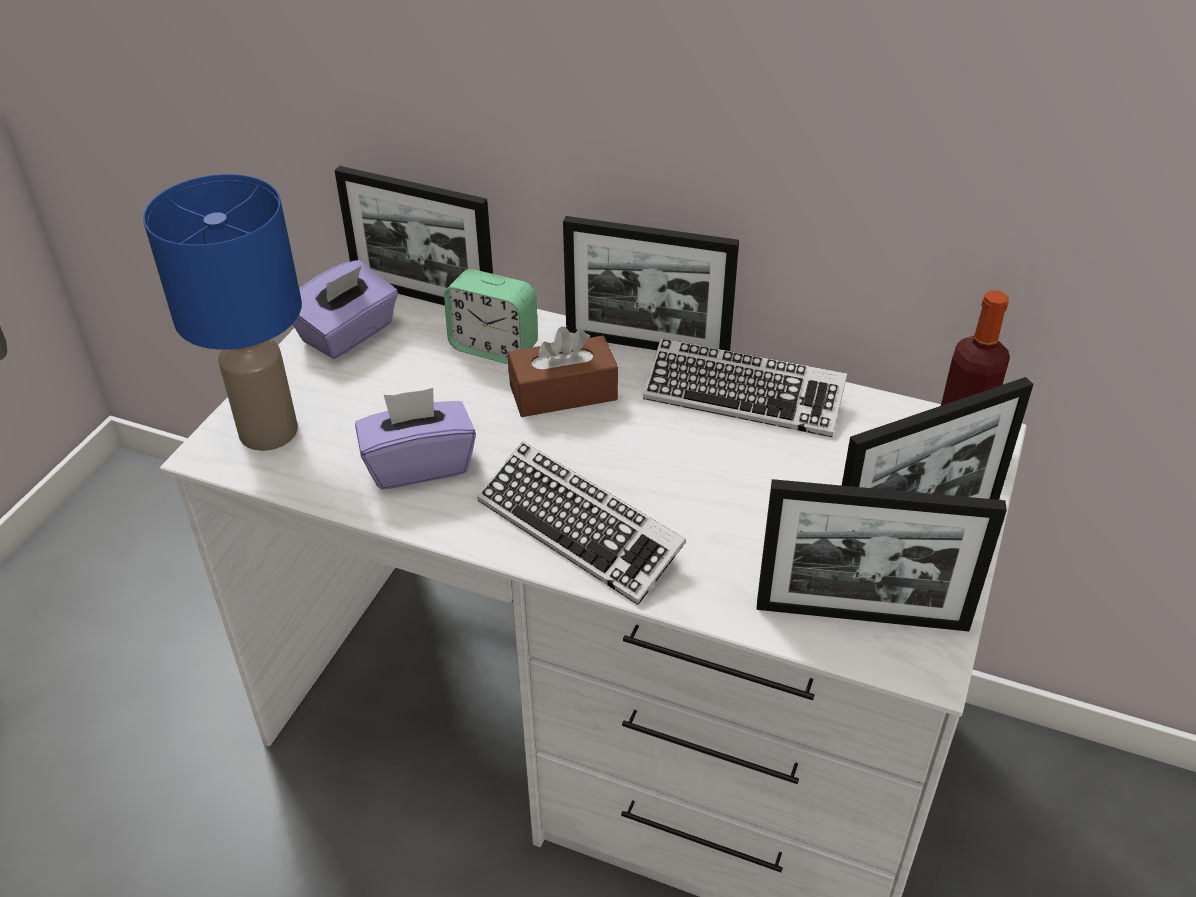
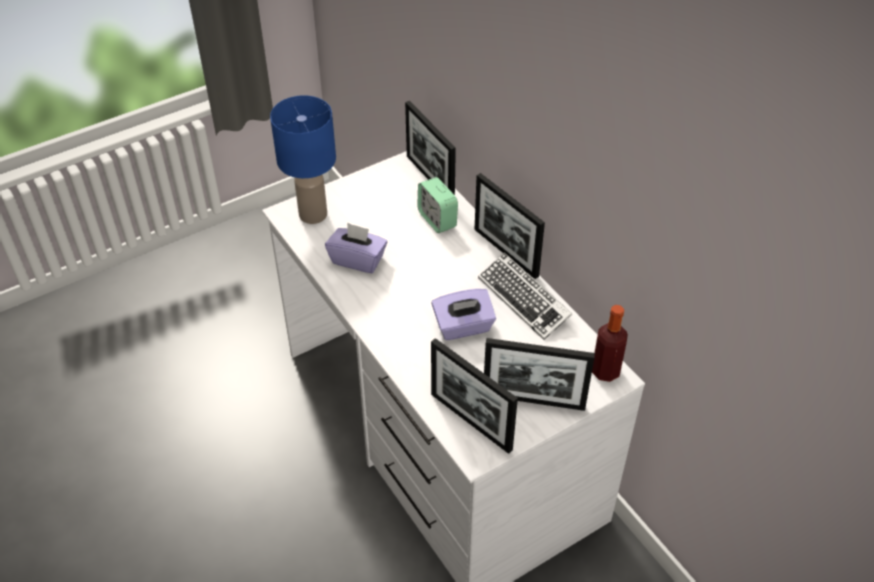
camera: 35 degrees right, 5 degrees up
(348, 334) = (382, 182): purple tissue box -> purple tissue box (463, 327)
(563, 392) = (446, 257): brown tissue box -> none
(579, 530) = (394, 322): keyboard -> none

